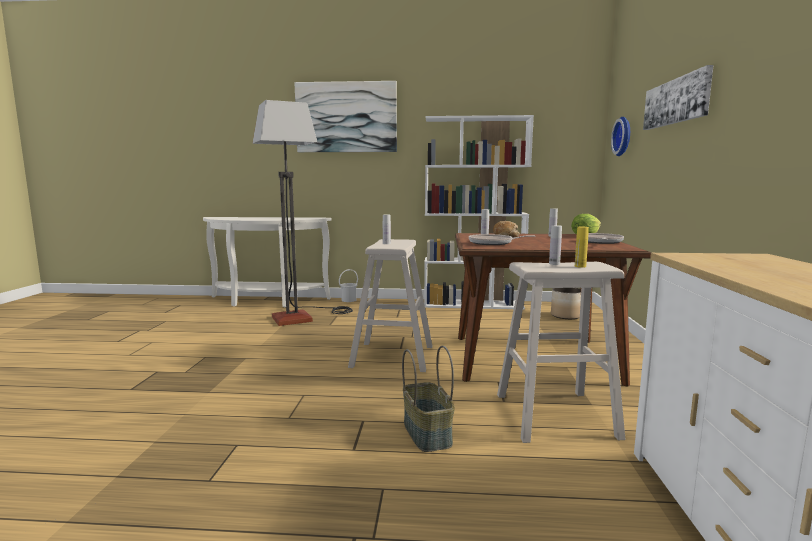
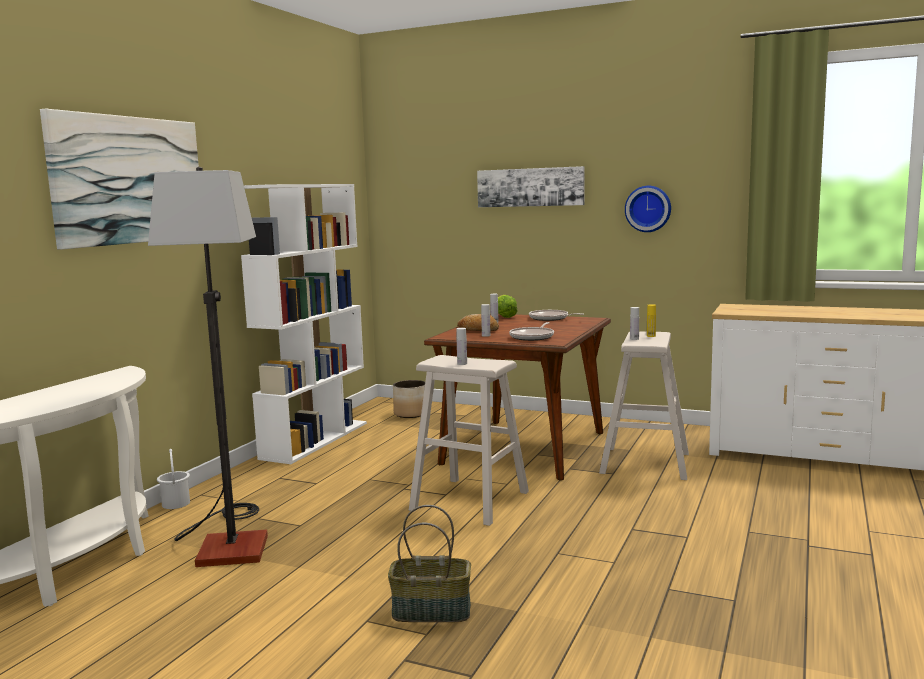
camera: 70 degrees left, 0 degrees up
(428, 433) = (665, 507): basket -> basket (432, 611)
(624, 136) = (423, 209): wall clock -> wall clock (648, 208)

